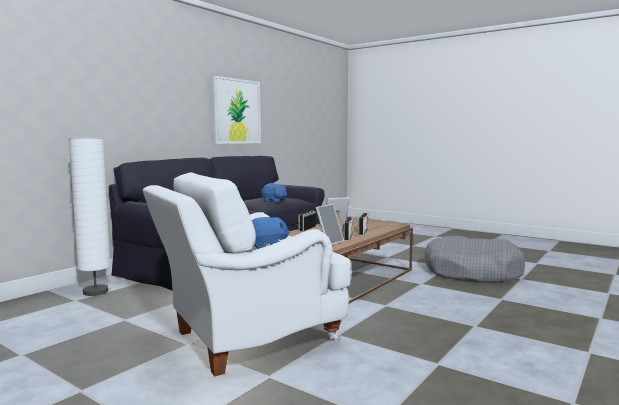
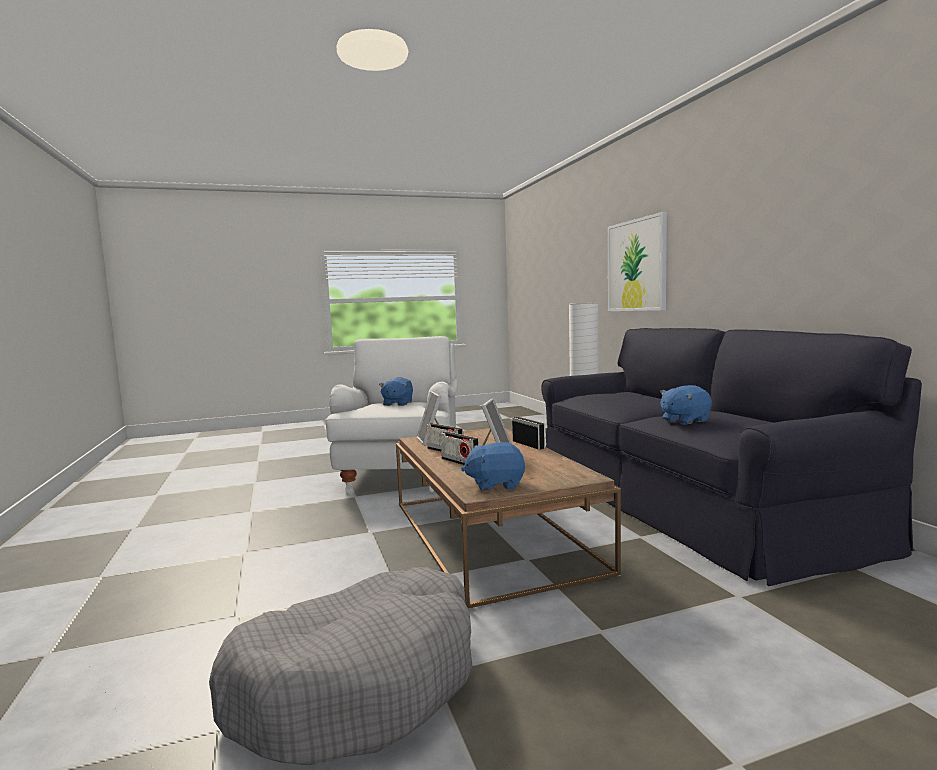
camera: 125 degrees right, 0 degrees up
(236, 111) = (847, 232): picture -> picture (636, 265)
(383, 224) = (495, 485): none -> blue plush toy

